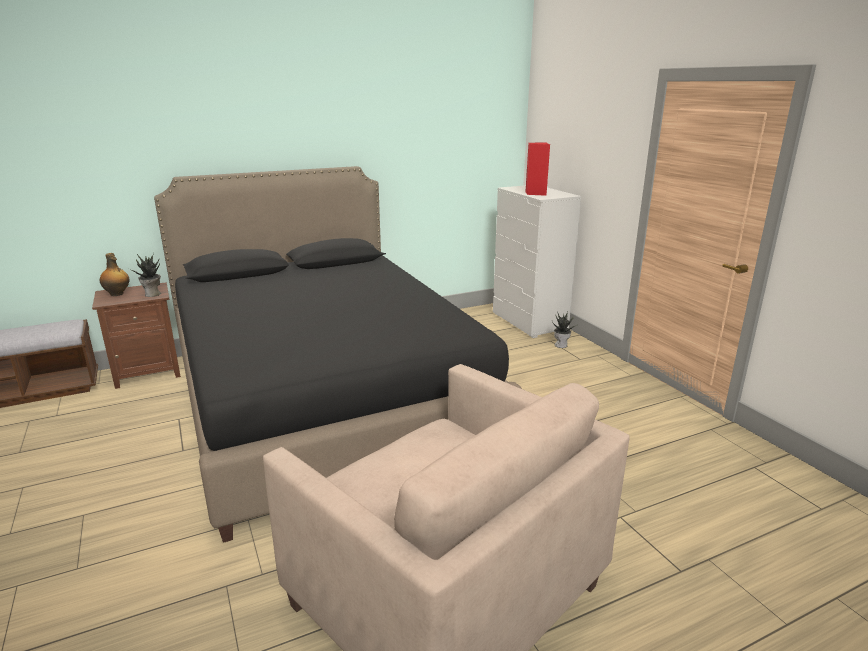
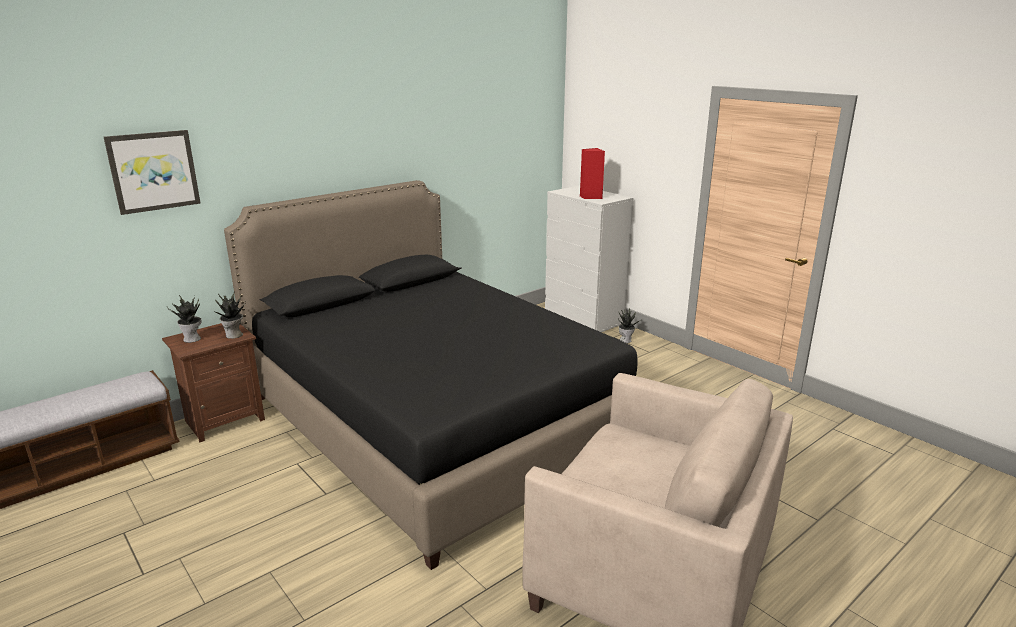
camera: 15 degrees left, 0 degrees up
(86, 136) = (153, 171): none -> picture
(117, 294) = (193, 339): bottle -> potted plant

